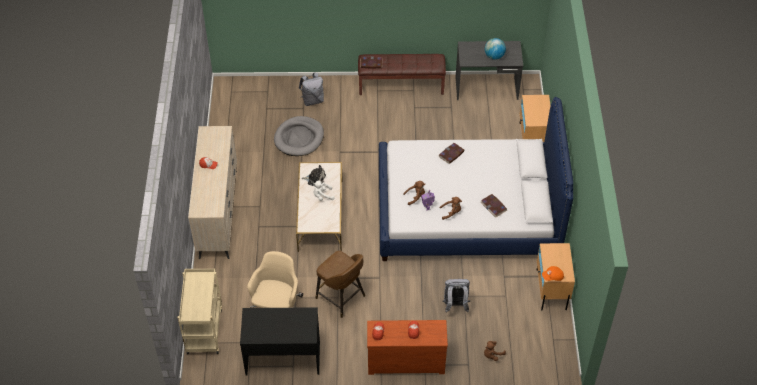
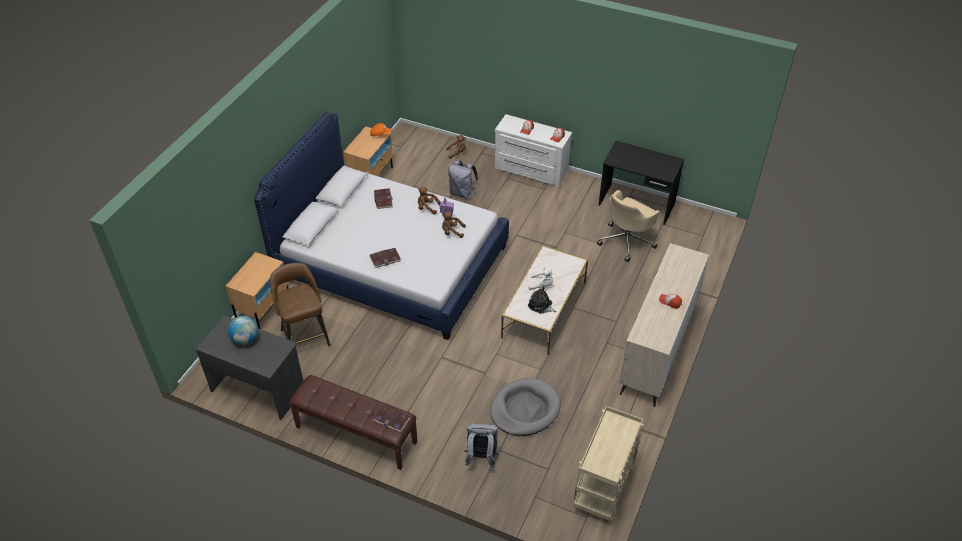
camera: 155 degrees left, 5 degrees down
(204, 330) = (703, 247): beige cart -> beige cart (604, 488)
(341, 298) = (561, 230): brown stool -> brown stool (305, 336)
(405, 360) = (530, 171): brown dresser -> white dresser

